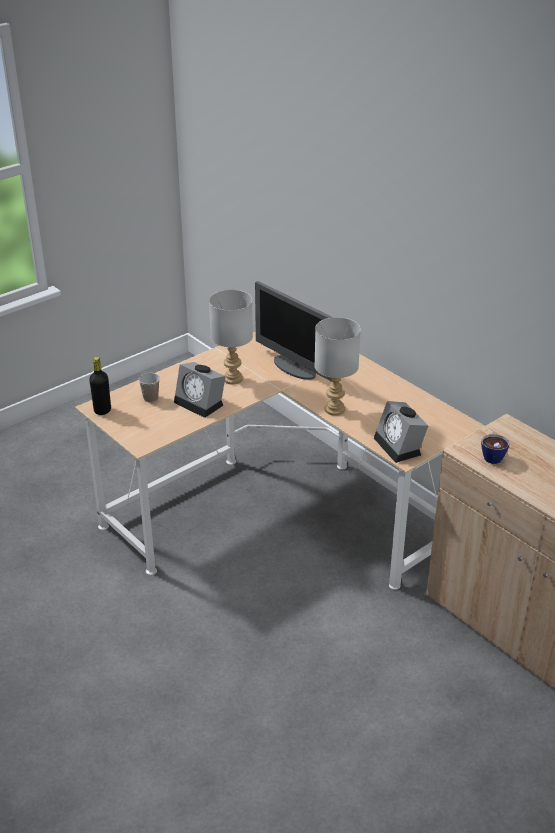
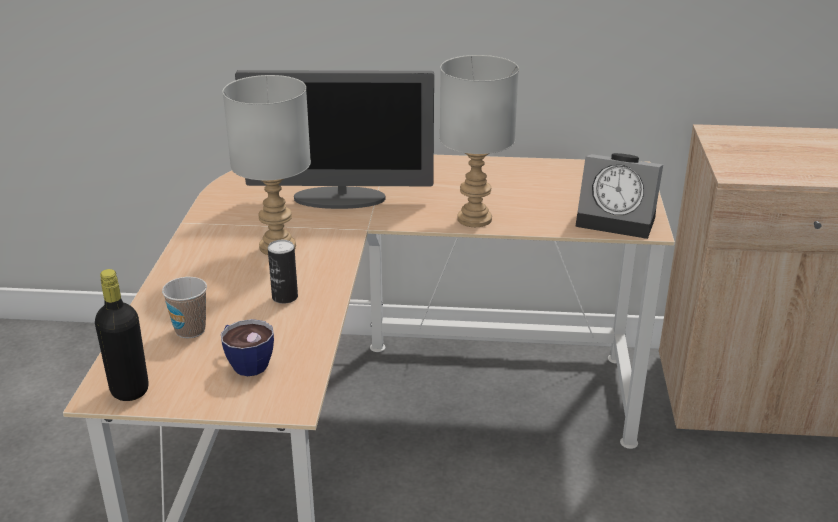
camera: 45 degrees left, 5 degrees down
(201, 403) = (285, 297): alarm clock -> can
(492, 456) = (769, 165): cup -> cup (245, 363)

